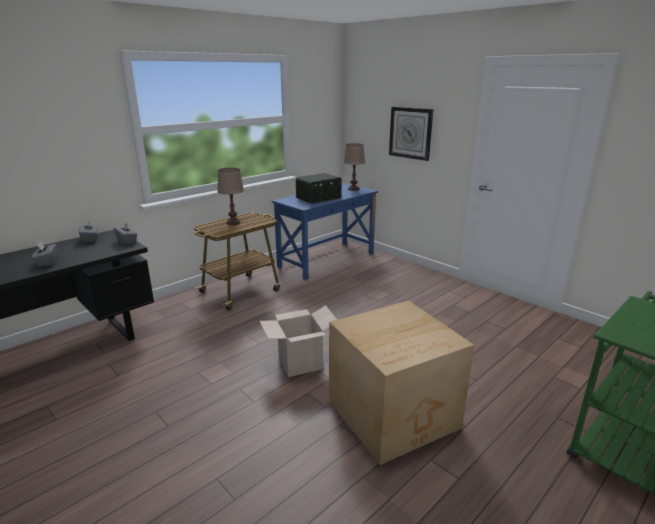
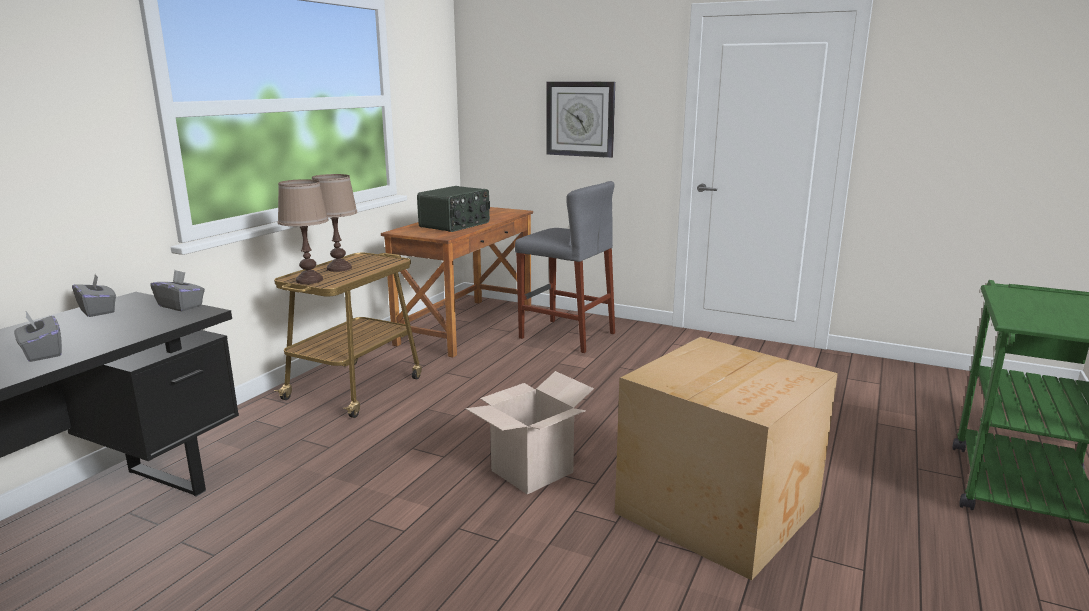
camera: 20 degrees left, 5 degrees down
(326, 260) = (466, 326): blue desk -> brown desk
(353, 189) = (495, 211): brown table lamp -> brown table lamp (310, 280)
(383, 275) = (566, 335): none -> grey stool

